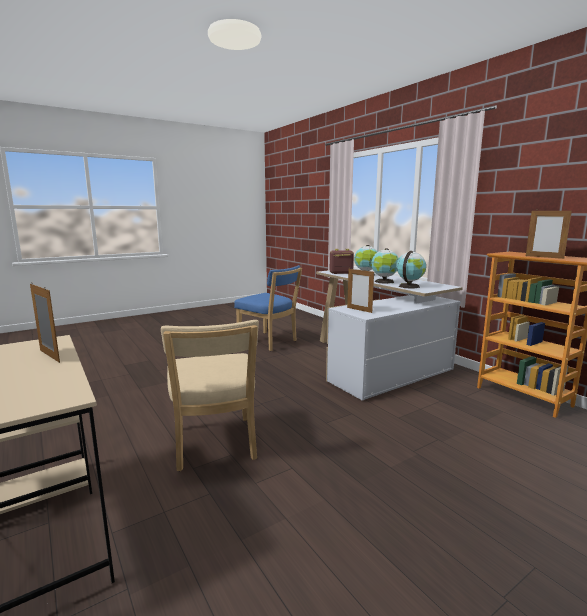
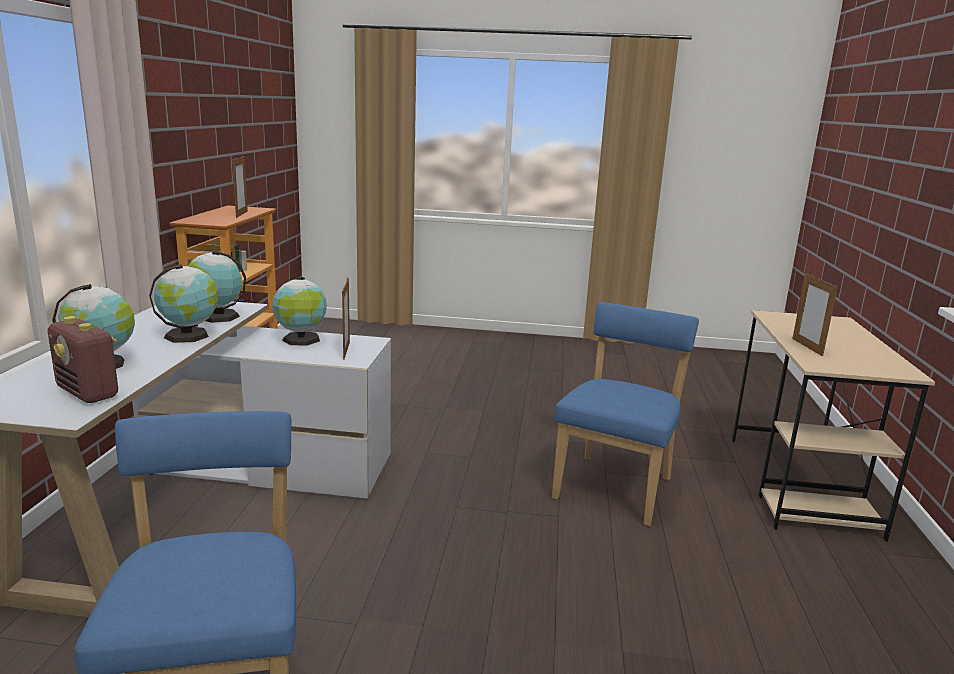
camera: 140 degrees left, 5 degrees up
(215, 446) = (616, 486): beige chair -> blue chair
(390, 308) = (301, 340): none -> globe

